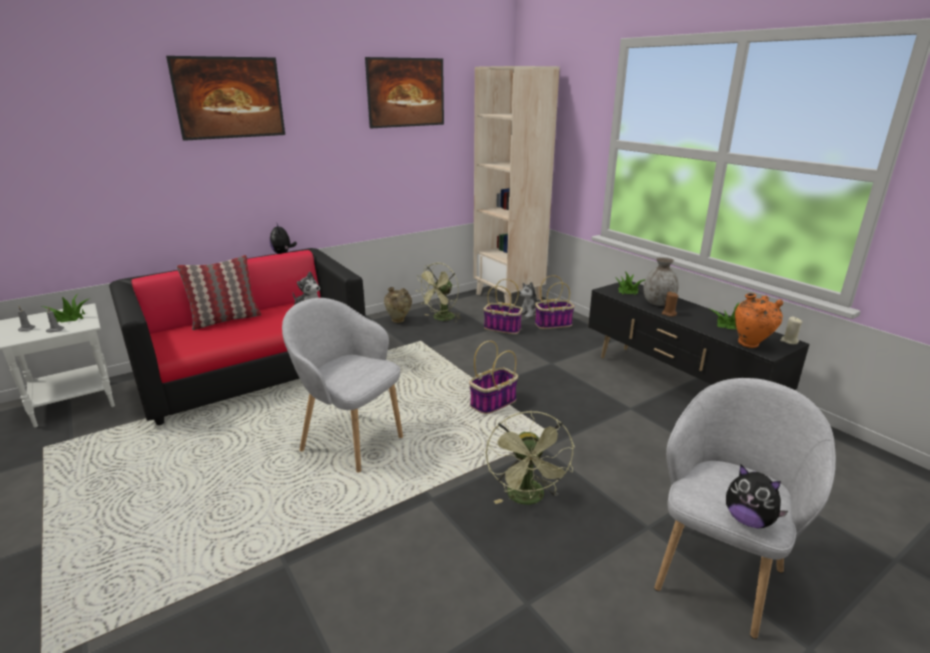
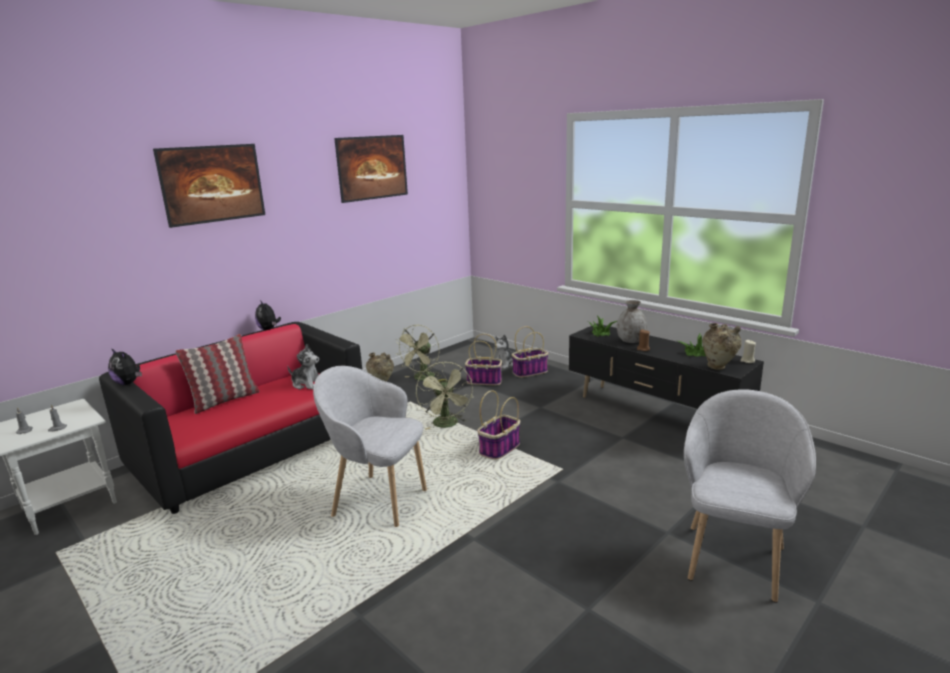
camera: 10 degrees left, 5 degrees down
(69, 317) = (65, 415): potted plant -> none
(509, 297) = (480, 352): beige bookcase -> none
(528, 499) = (560, 525): green fan -> green fan (447, 425)
(748, 520) = (759, 501): plush toy -> plush toy (128, 383)
(751, 345) = (718, 368): orange vase -> beige vase

